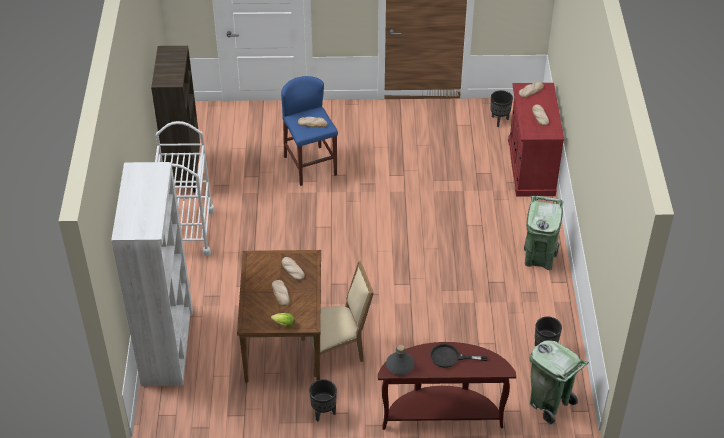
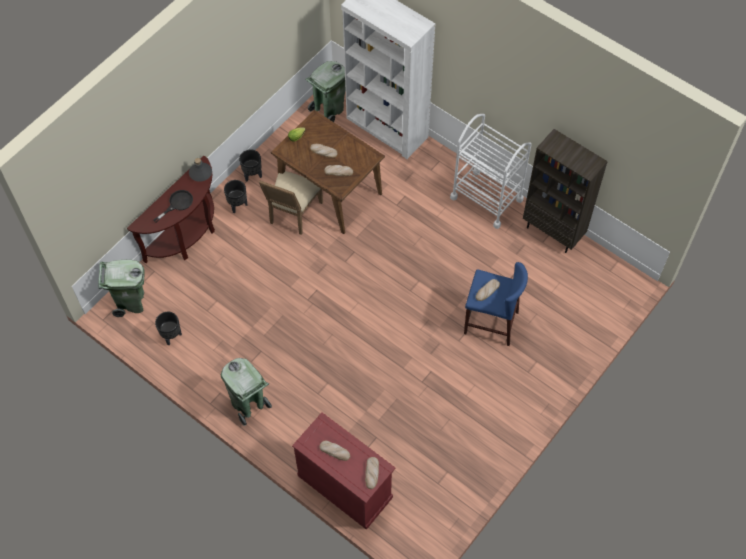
camera: 130 degrees right, 15 degrees up
(185, 407) = (328, 110): none -> green trash can
(499, 120) = (423, 512): black planter -> black planter (237, 205)

